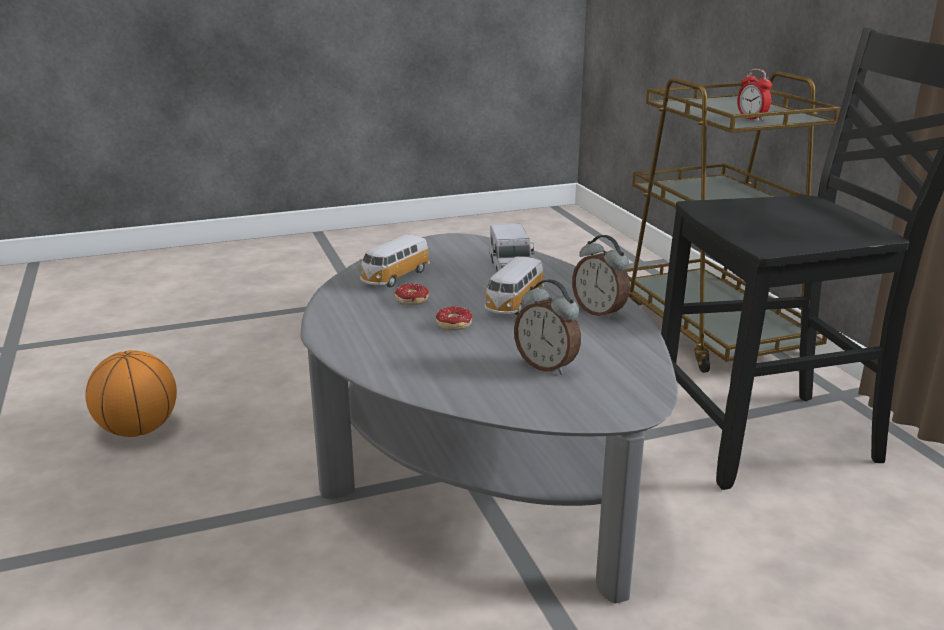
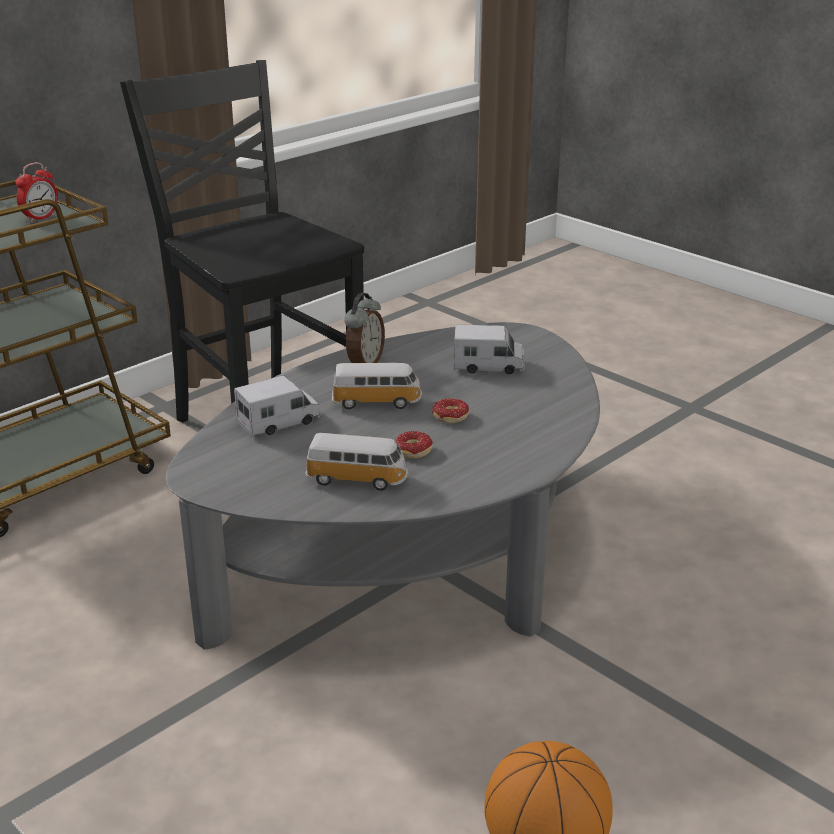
camera: 115 degrees left, 5 degrees up
(547, 366) = (488, 366): alarm clock -> toy truck

